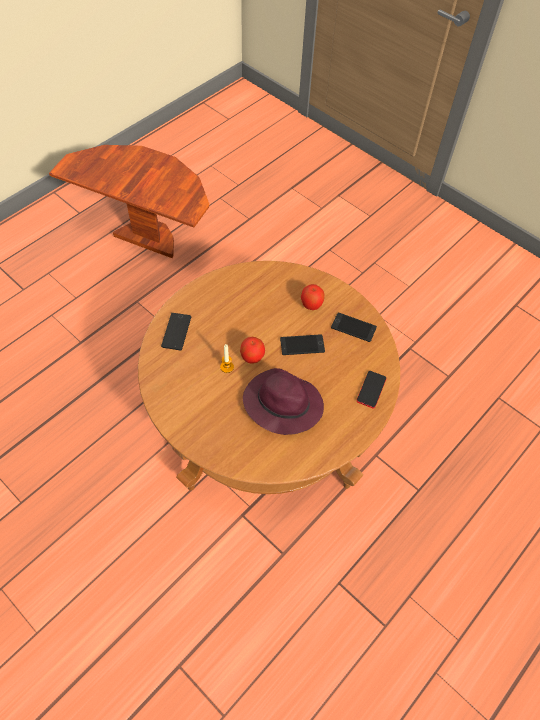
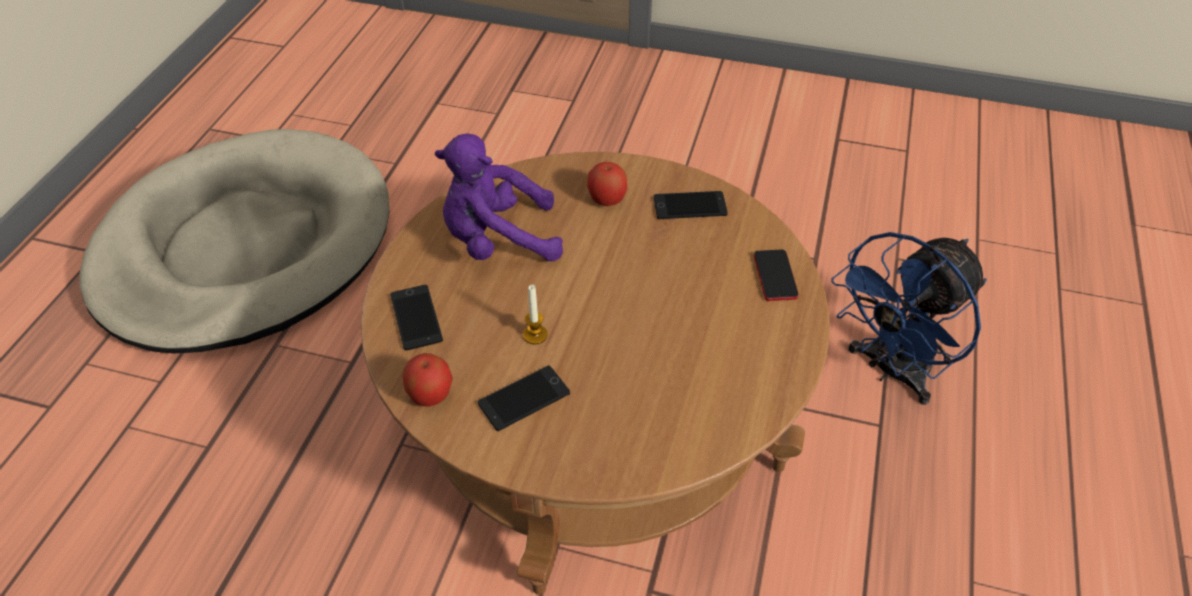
camera: 25 degrees left, 10 degrees down
(148, 239) = (245, 247): brown side table -> beige dog bed
(240, 305) = (497, 241): none -> purple plush toy
(252, 357) = (566, 304): apple -> apple (430, 394)
(281, 404) = (658, 351): purple hat -> none
(302, 345) = (631, 258): phone -> phone (524, 398)
(446, 463) = (891, 371): none -> blue fan

